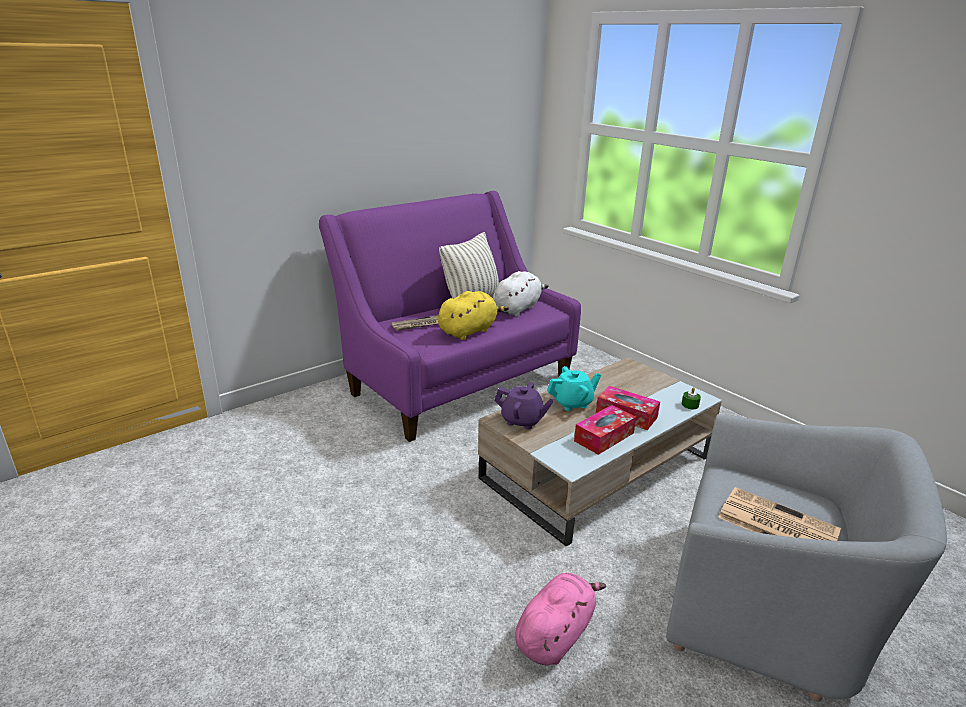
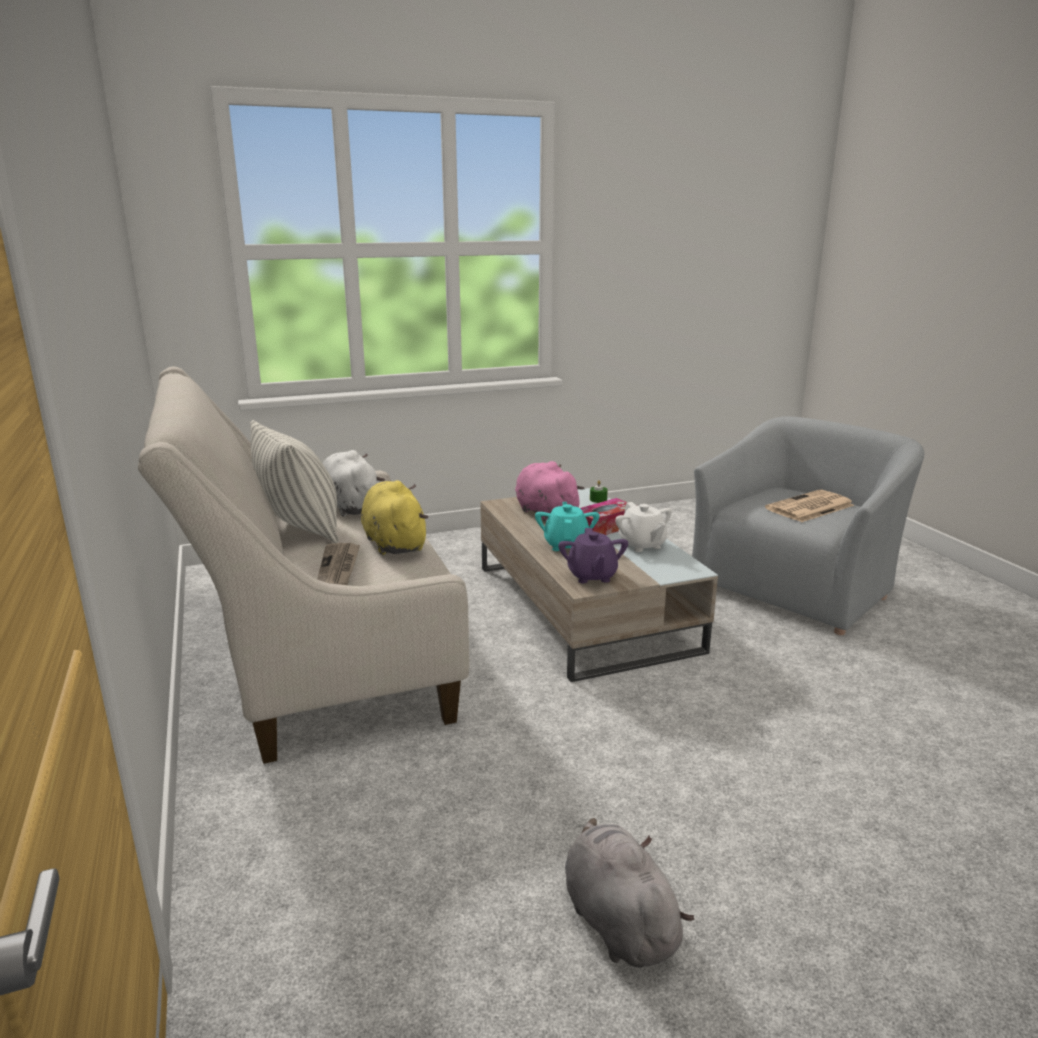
camera: 70 degrees left, 5 degrees down
(248, 530) = (617, 920): none -> grey plush toy
(455, 381) = (316, 657): purple sofa -> beige sofa
(522, 421) = (592, 576): purple teapot -> purple teapot turned 135 degrees clockwise
(555, 634) = (830, 686): pink plush toy -> pink plush toy (545, 512)
(604, 437) = (642, 545): tissue box -> white teapot

